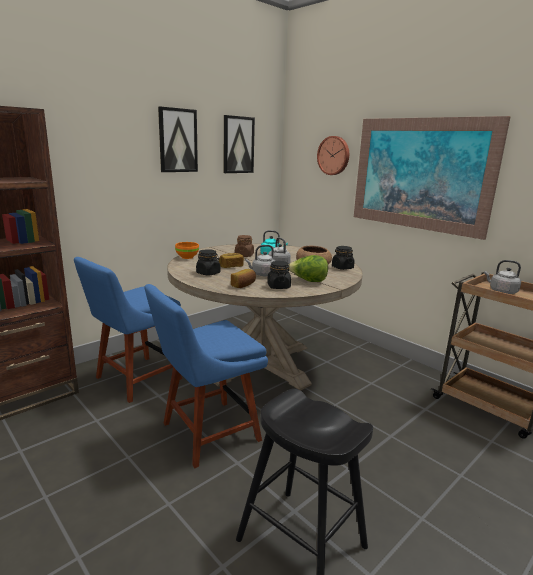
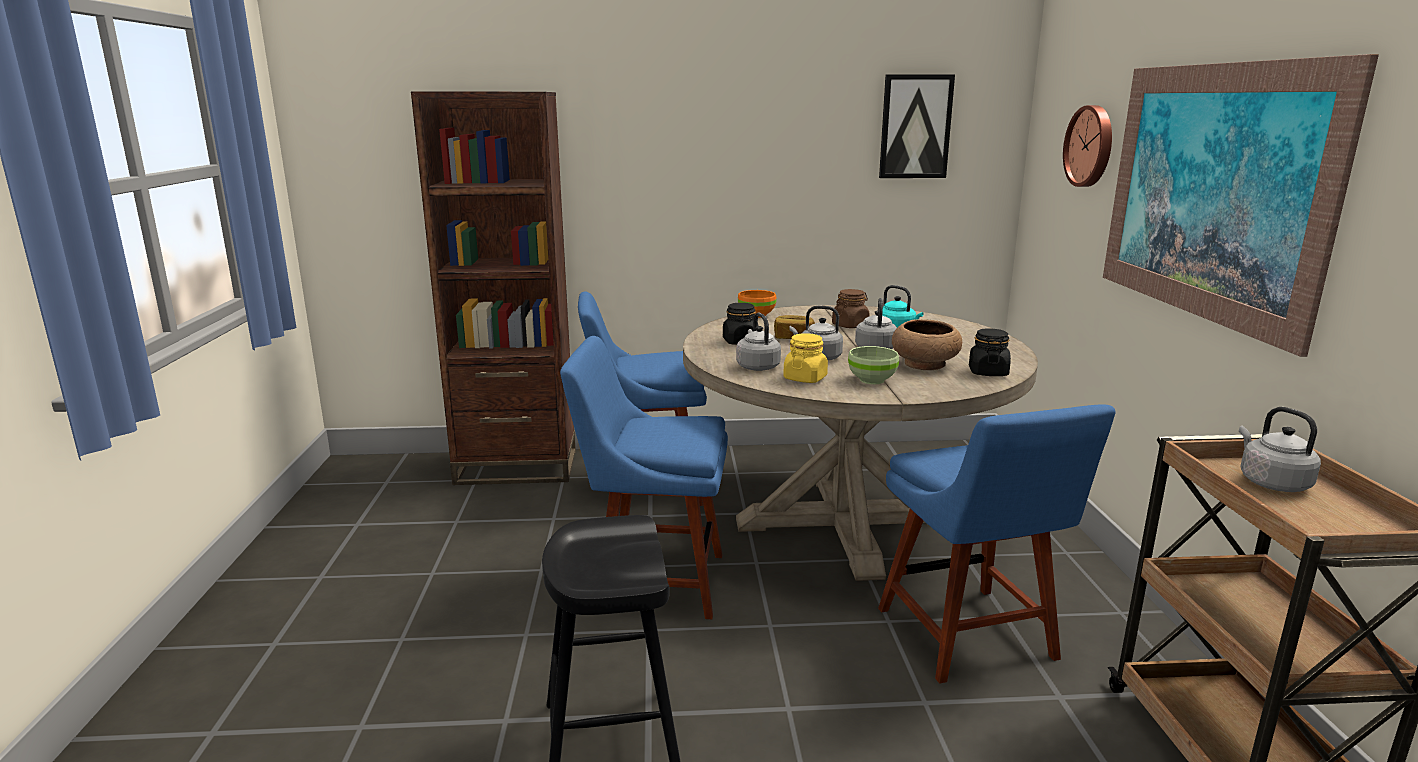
camera: 40 degrees right, 0 degrees up
(177, 140) = (788, 123): picture -> none
(244, 285) = (757, 366): bread -> grey kettle
(278, 286) = (805, 378): black jar -> yellow jar
(308, 281) = (872, 380): lettuce -> green bowl
(371, 398) = (970, 638): none -> blue chair

